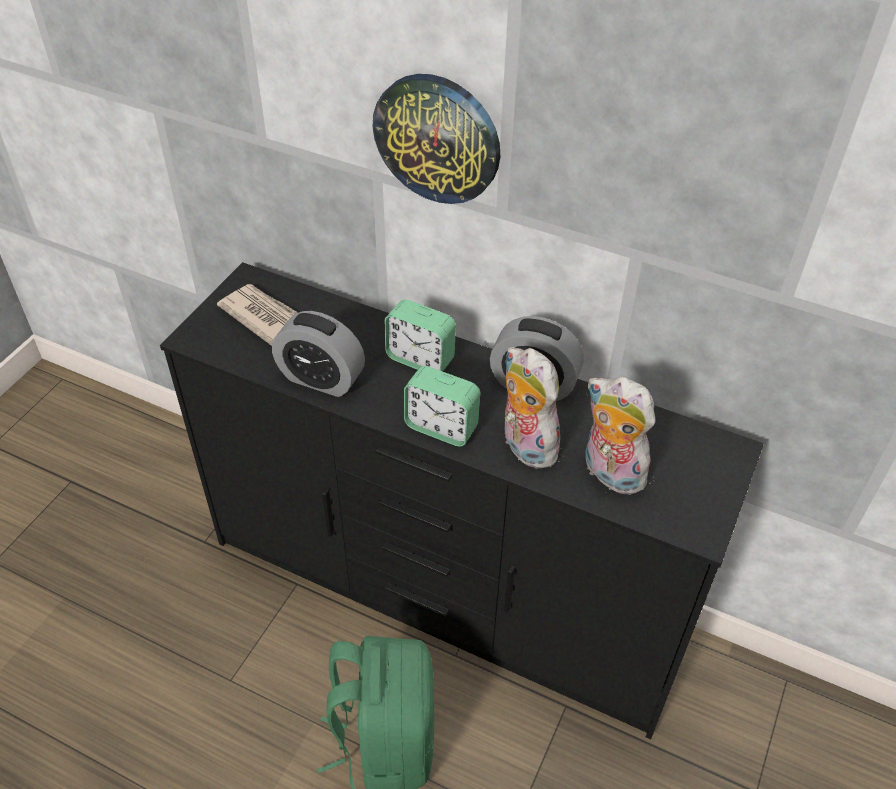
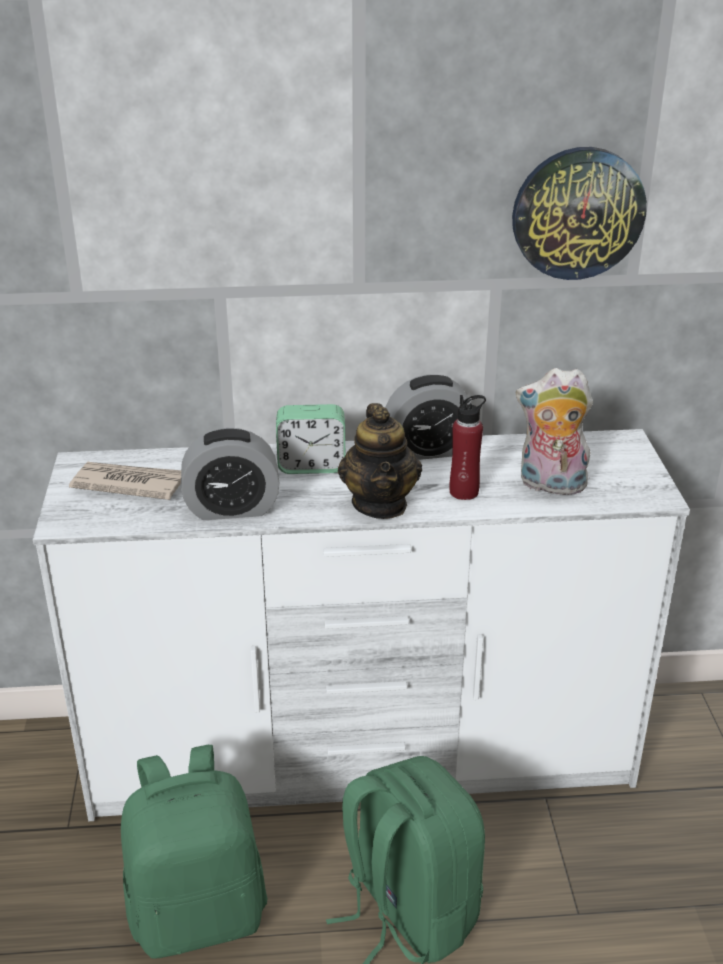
camera: 30 degrees left, 15 degrees down
(243, 659) = (199, 913): none -> green backpack
(437, 138) = (290, 225): wall clock -> wall clock (578, 213)
(441, 427) = (380, 504): alarm clock -> teapot
(446, 591) = (363, 757): black dresser -> white dresser
(524, 445) = (464, 492): plush toy -> red bottle

